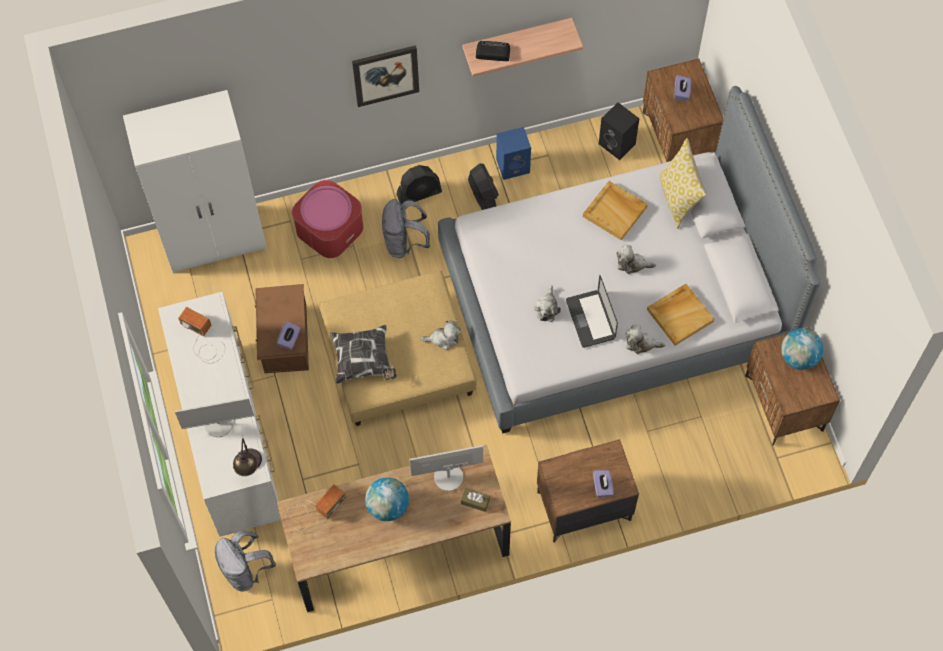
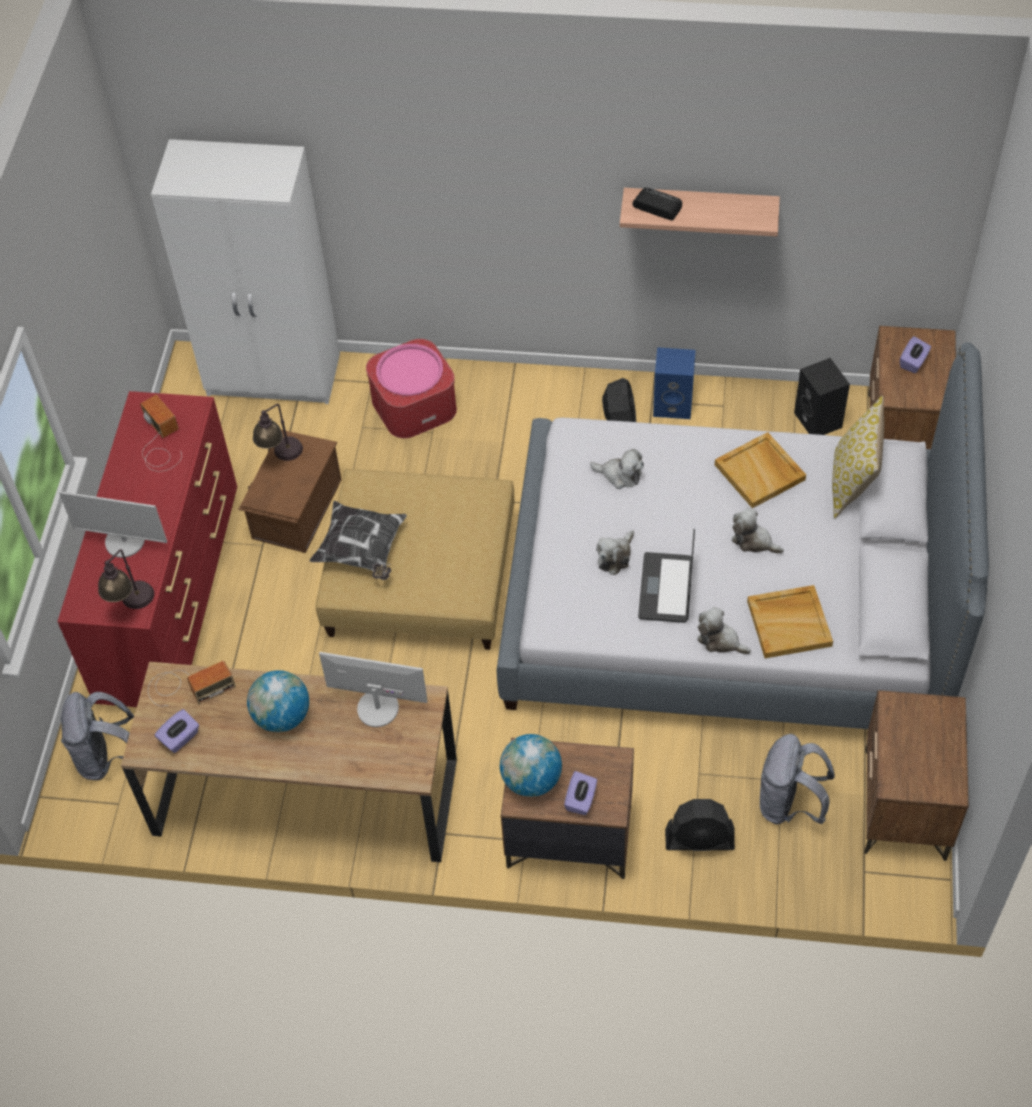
camera: 25 degrees right, 10 degrees down
(230, 437) = (172, 596): white dresser -> red dresser
(269, 309) = (281, 457): none -> table lamp
(289, 340) = (287, 498): purple tissue box -> purple tissue box (180, 738)
(385, 75) = (517, 201): picture -> none
(404, 243) = (495, 448): grey backpack -> grey backpack (789, 804)
(419, 193) = (541, 400): black fan -> black fan (700, 840)
(443, 338) = (474, 558): plush toy -> plush toy (620, 475)
(475, 501) = (396, 751): brown tissue box -> none
(798, 357) = (932, 730): globe -> globe (531, 780)

